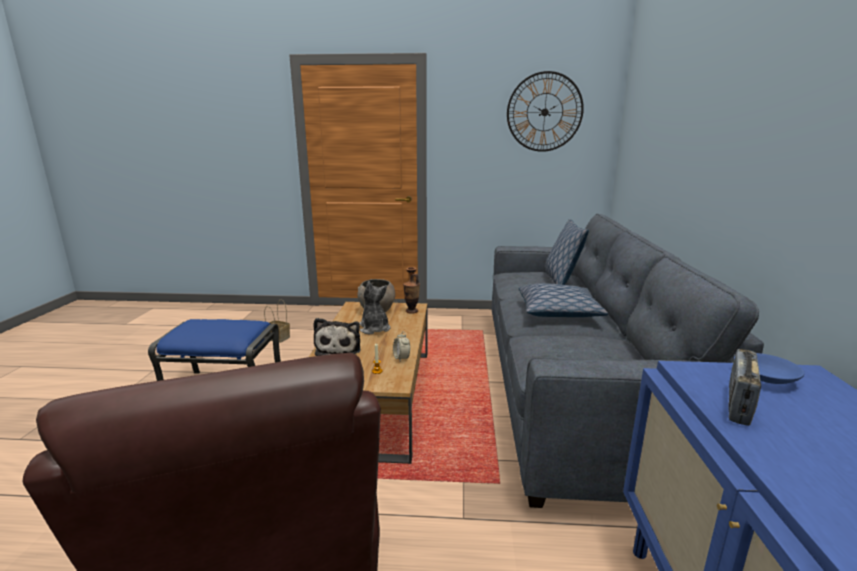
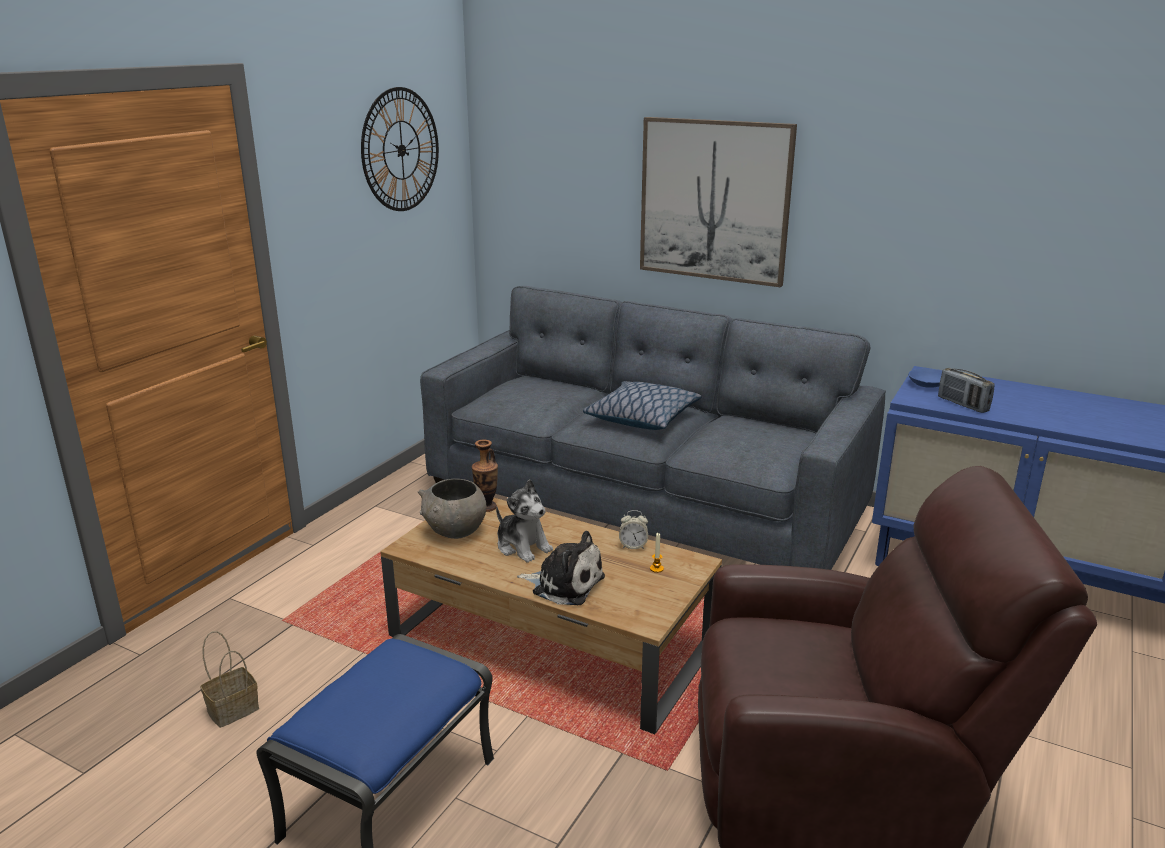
camera: 65 degrees left, 5 degrees up
(374, 329) = (523, 546): plush toy -> plush toy turned 135 degrees counterclockwise
(561, 281) = (549, 387): pillow -> none
(710, 147) = (714, 200): none -> picture

